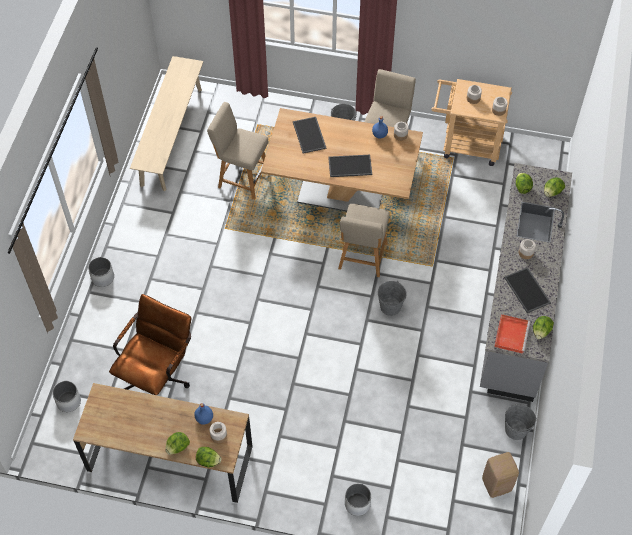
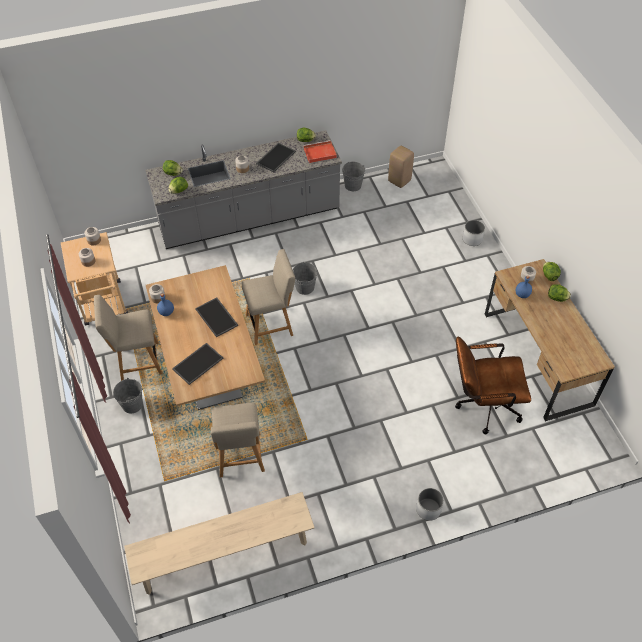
camera: 120 degrees left, 5 degrees down
(68, 401) = (557, 457): white planter -> none

